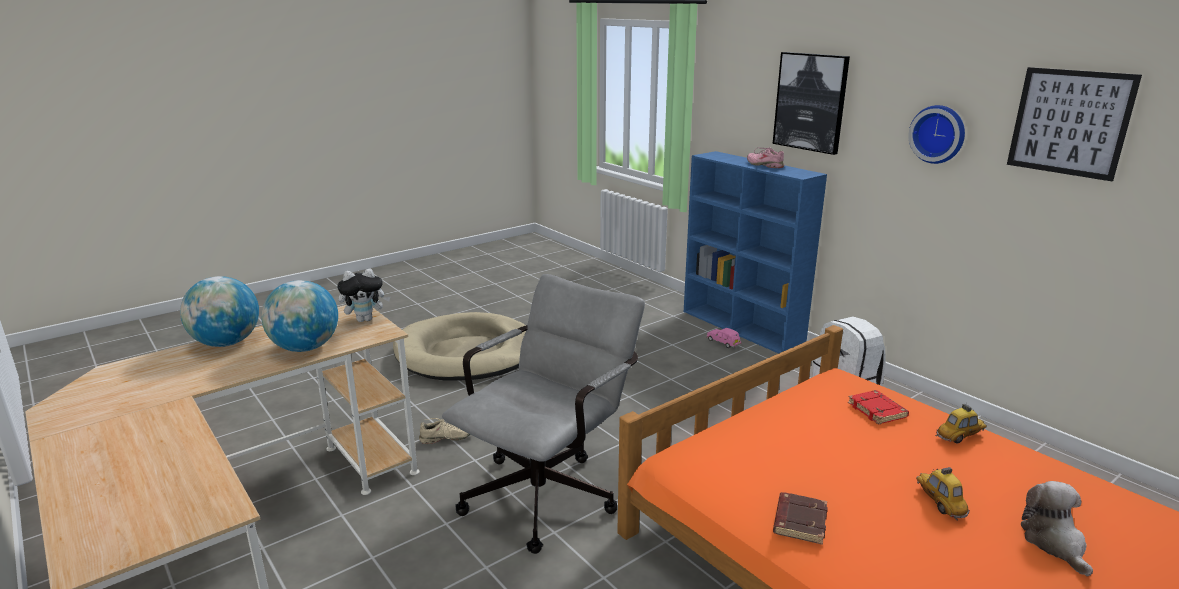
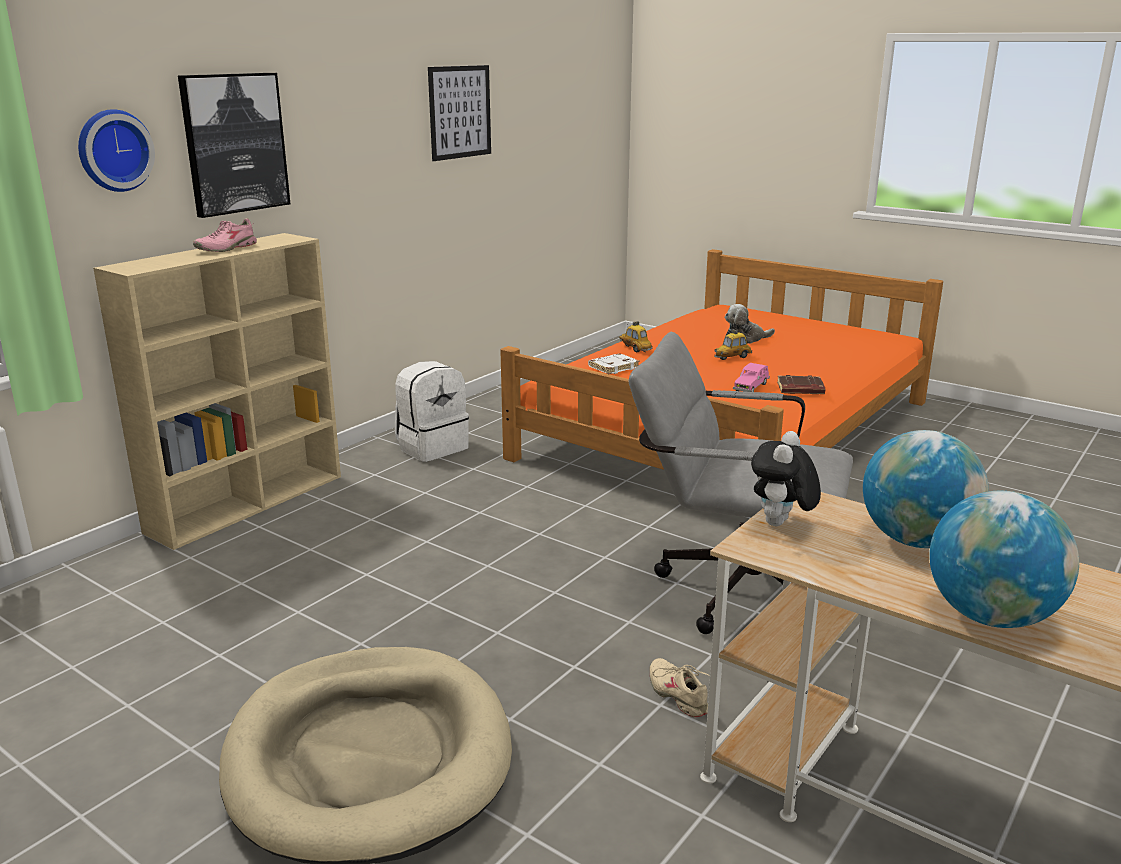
camera: 105 degrees left, 0 degrees up
(365, 319) = (781, 525): plush toy -> plush toy turned 120 degrees counterclockwise
(723, 343) = (304, 513): pink toy car -> pink toy car (751, 387)
(742, 328) = (249, 502): blue bookcase -> beige bookcase
(878, 411) = (613, 367): red book -> white book
(938, 134) = (378, 147): wall clock -> wall clock (113, 150)

